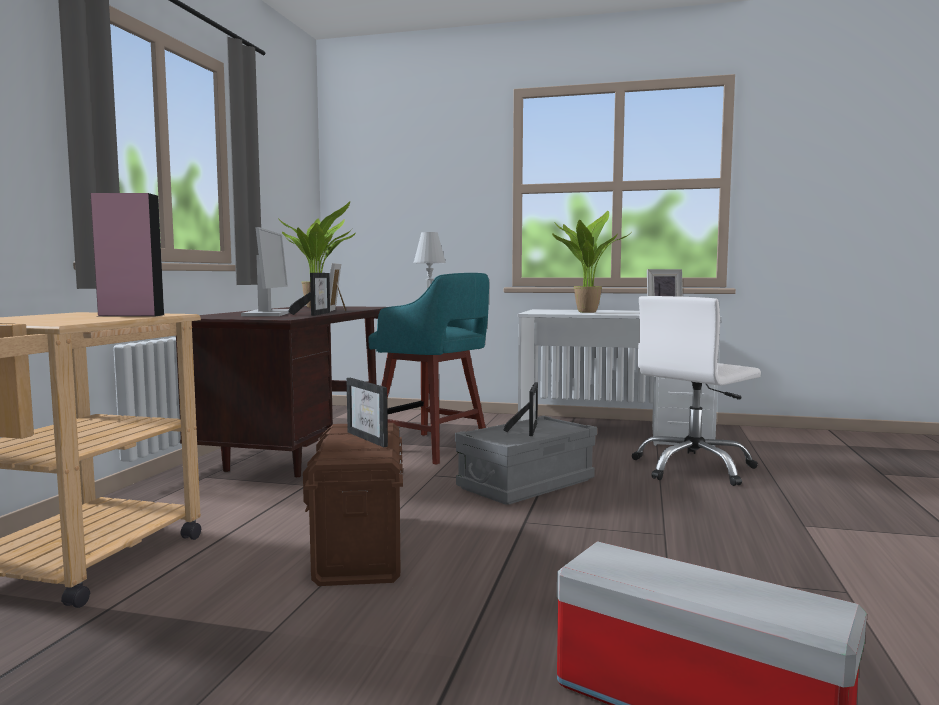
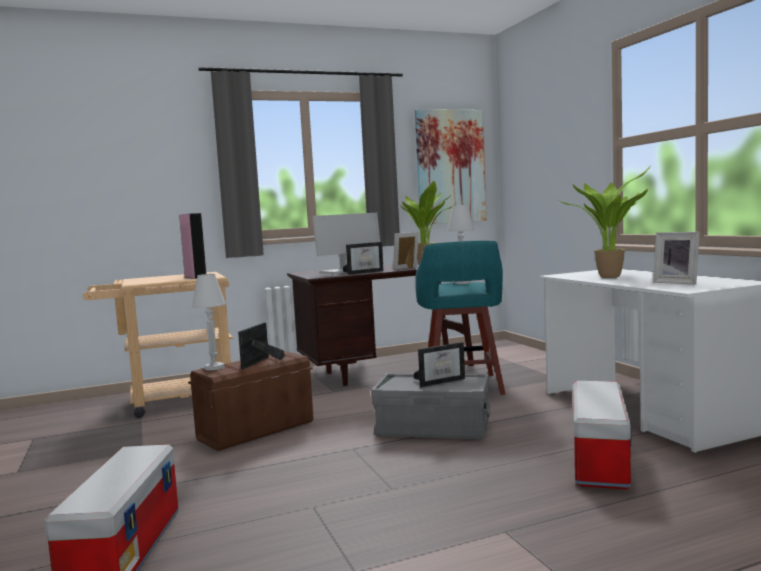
camera: 55 degrees right, 0 degrees up
(289, 189) = (450, 167): none -> picture
(335, 455) = (214, 368): none -> white table lamp
(694, 468) = (598, 460): white office chair -> storage box

